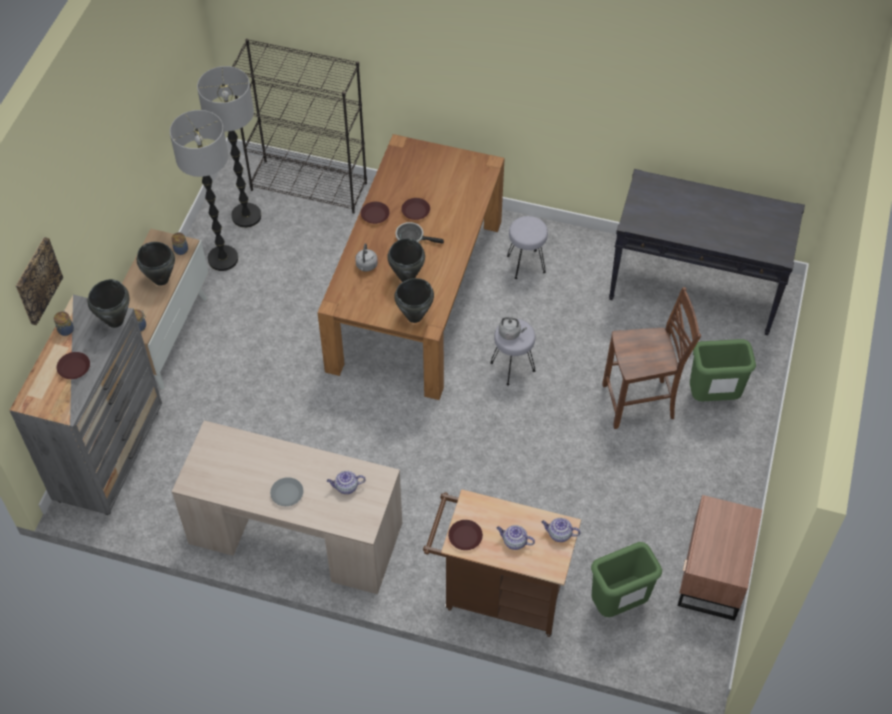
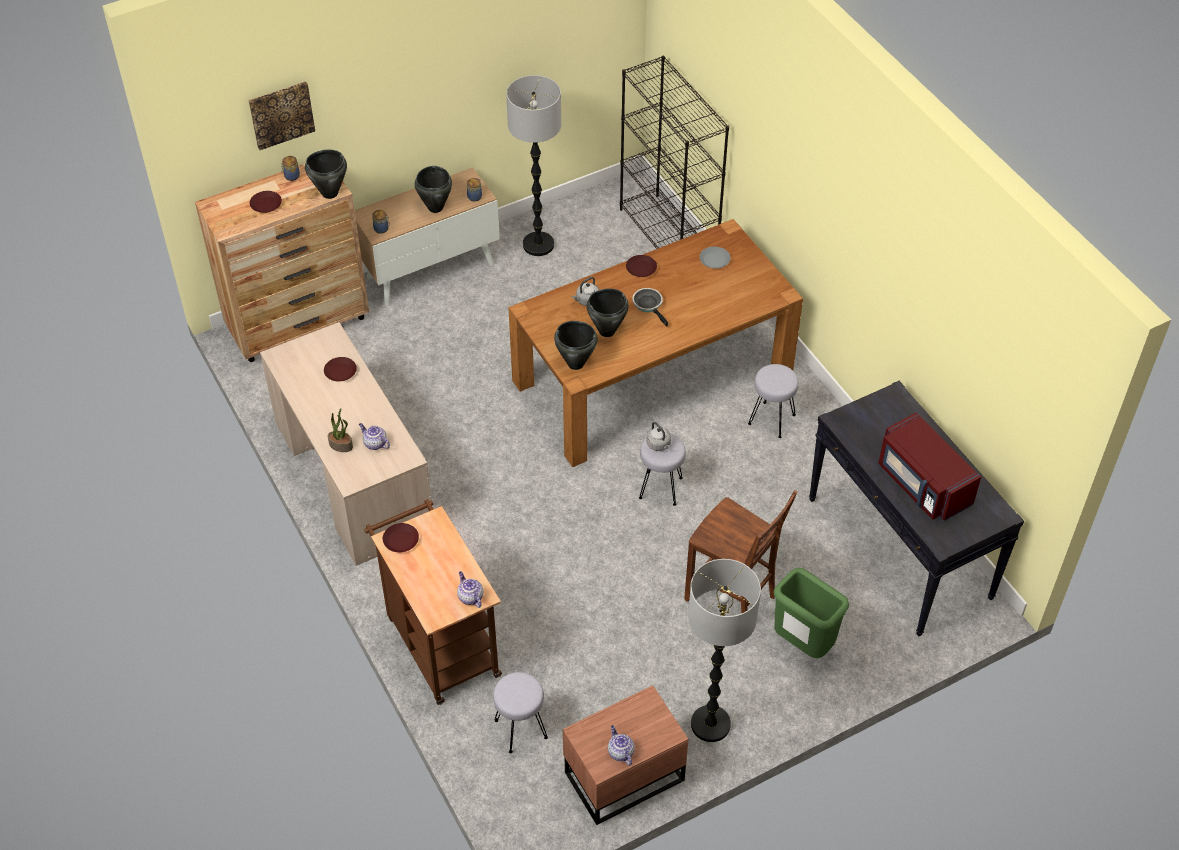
camera: 45 degrees right, 5 degrees down
(110, 455) = (299, 323): grey dresser -> brown dresser
(246, 216) = (593, 226): floor lamp -> floor lamp (710, 725)
(286, 494) = (329, 415): grey plate -> grey plate (714, 260)
(323, 508) = (341, 445): none -> potted plant
(415, 211) = (676, 288): brown plate -> brown plate (340, 372)
(514, 542) = (430, 573): teapot -> teapot (620, 752)
(618, 604) = (520, 729): green trash can -> grey stool
(726, 226) = (922, 484): none -> red microwave

